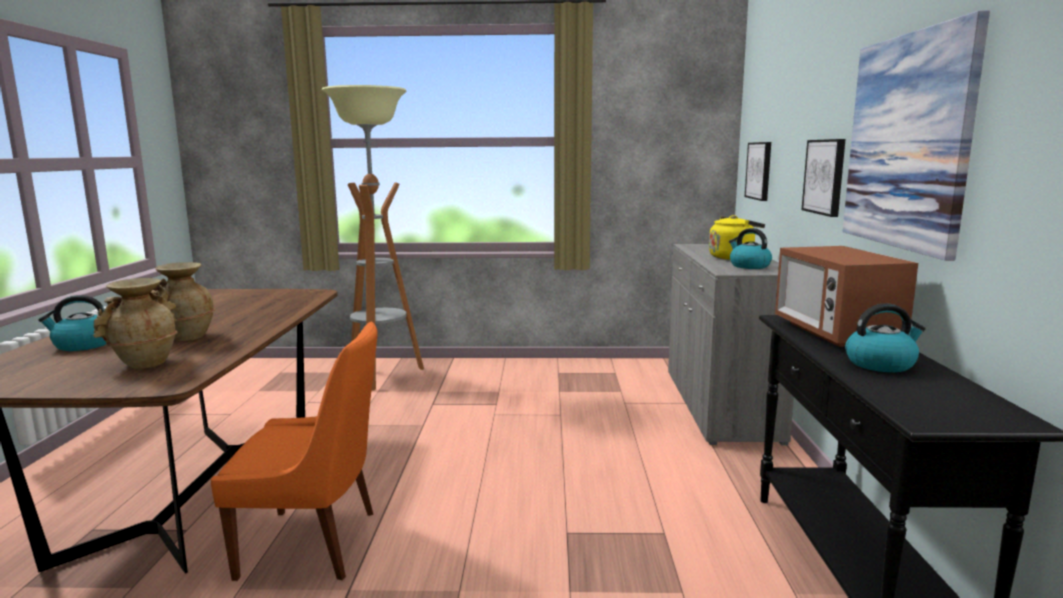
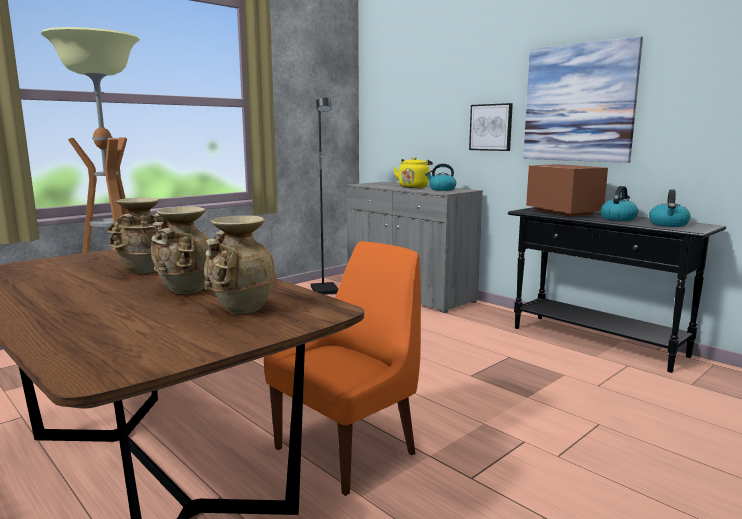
camera: 45 degrees left, 0 degrees up
(83, 345) = (93, 319): kettle -> kettle (668, 224)
(235, 313) = (145, 271): none -> beige vase
(631, 374) = (325, 290): none -> black floor lamp
(759, 170) = (398, 128): picture -> none
(835, 333) = (563, 212): microwave -> microwave turned 150 degrees counterclockwise

